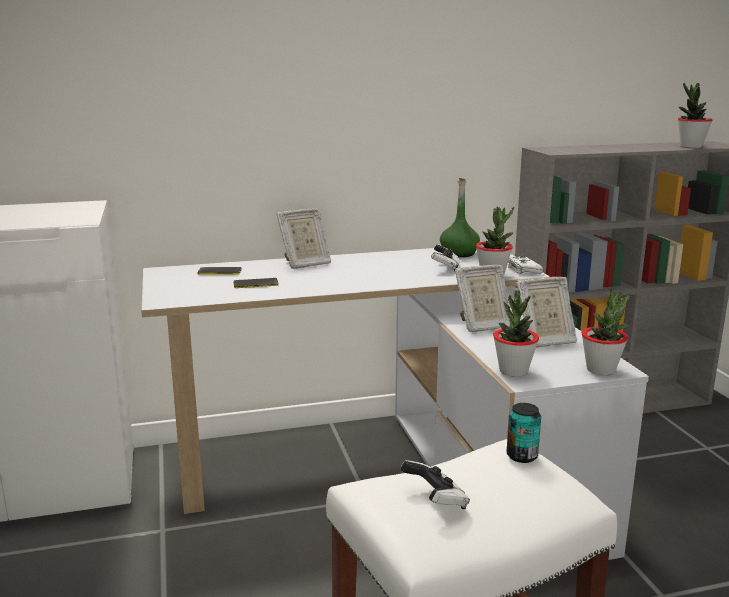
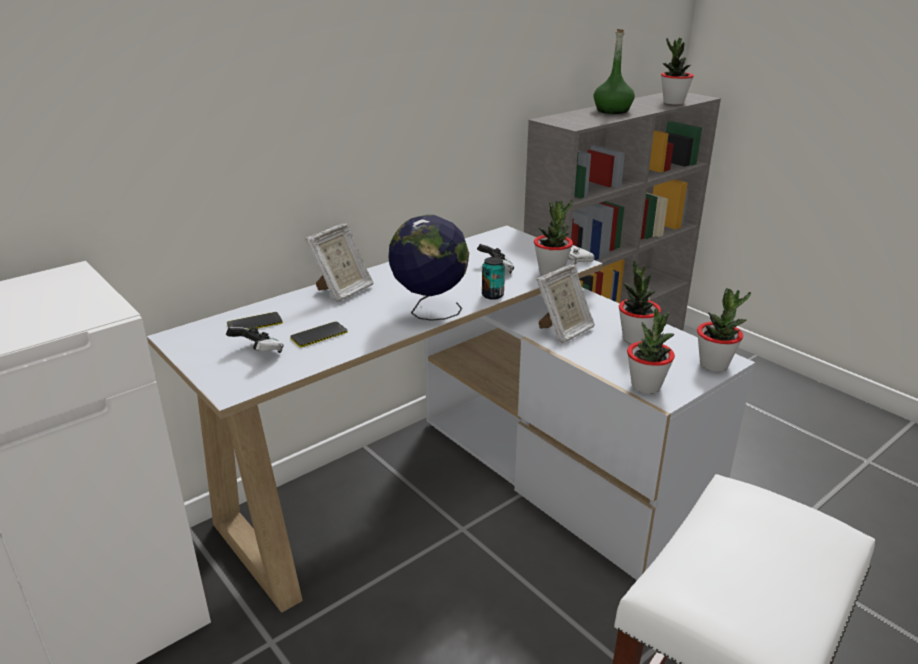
camera: 25 degrees left, 10 degrees up
(356, 283) = (429, 311): none -> globe
(435, 501) = (740, 584): game controller -> game controller (258, 352)
(459, 253) = (488, 245): green bottle -> green bottle (612, 111)
(522, 456) = (760, 499): can -> can (492, 295)
(544, 341) = (635, 338): picture frame -> potted plant

